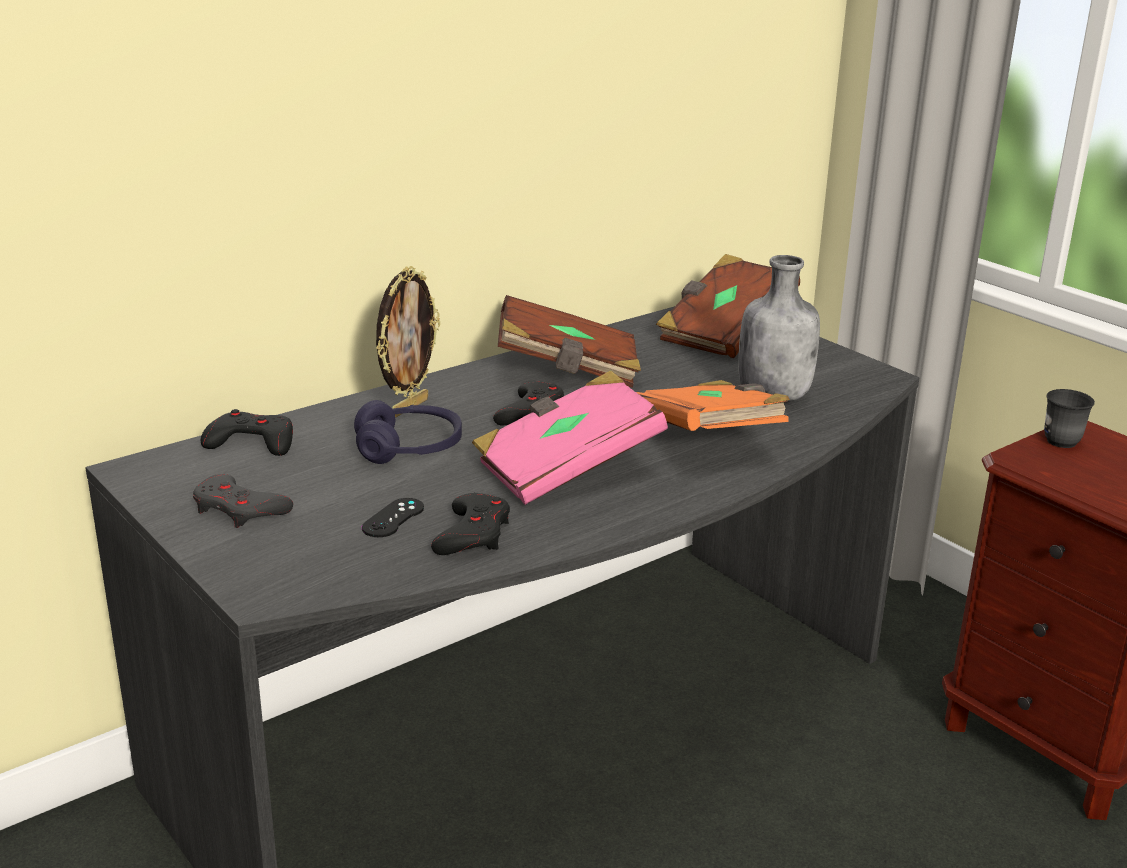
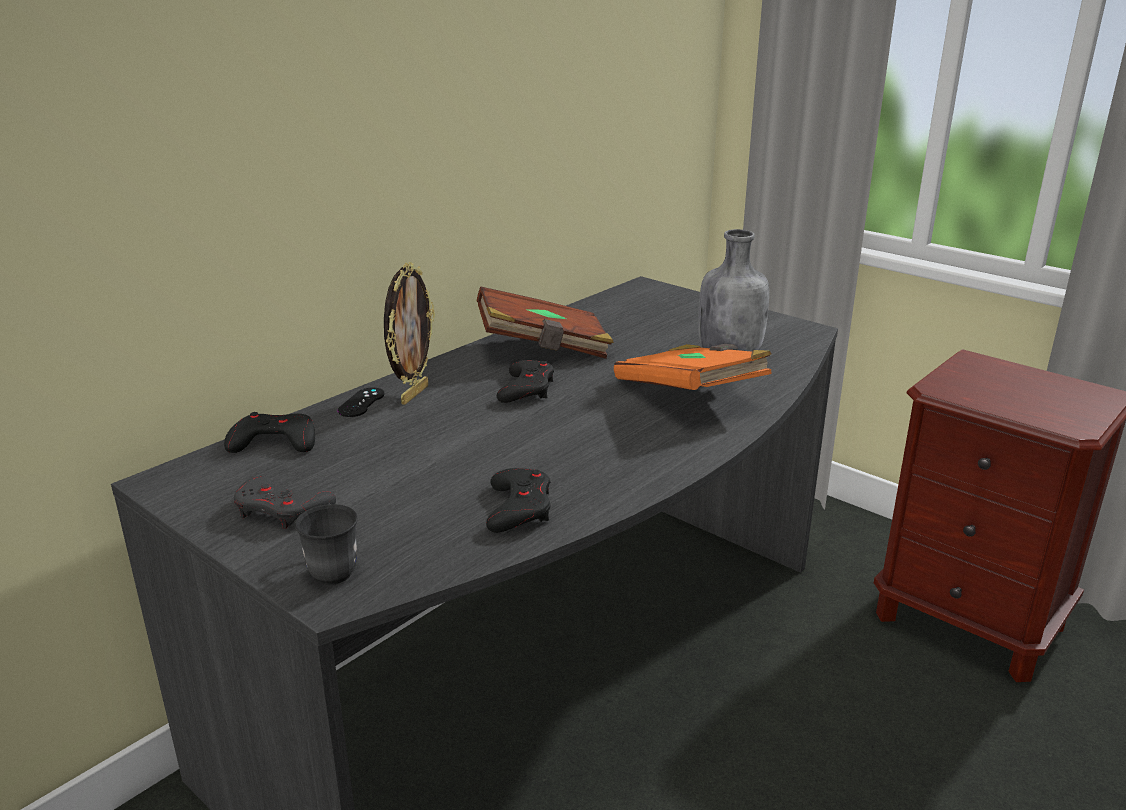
camera: 10 degrees left, 0 degrees up
(393, 518) = (437, 501): black game controller -> black game controller (361, 402)
(409, 448) = (427, 432): purple headphones -> none
(566, 468) = (580, 435): pink book -> none
(724, 332) = (662, 305): brown book -> none
(1058, 438) = (960, 368): grey mug -> grey mug (333, 567)

